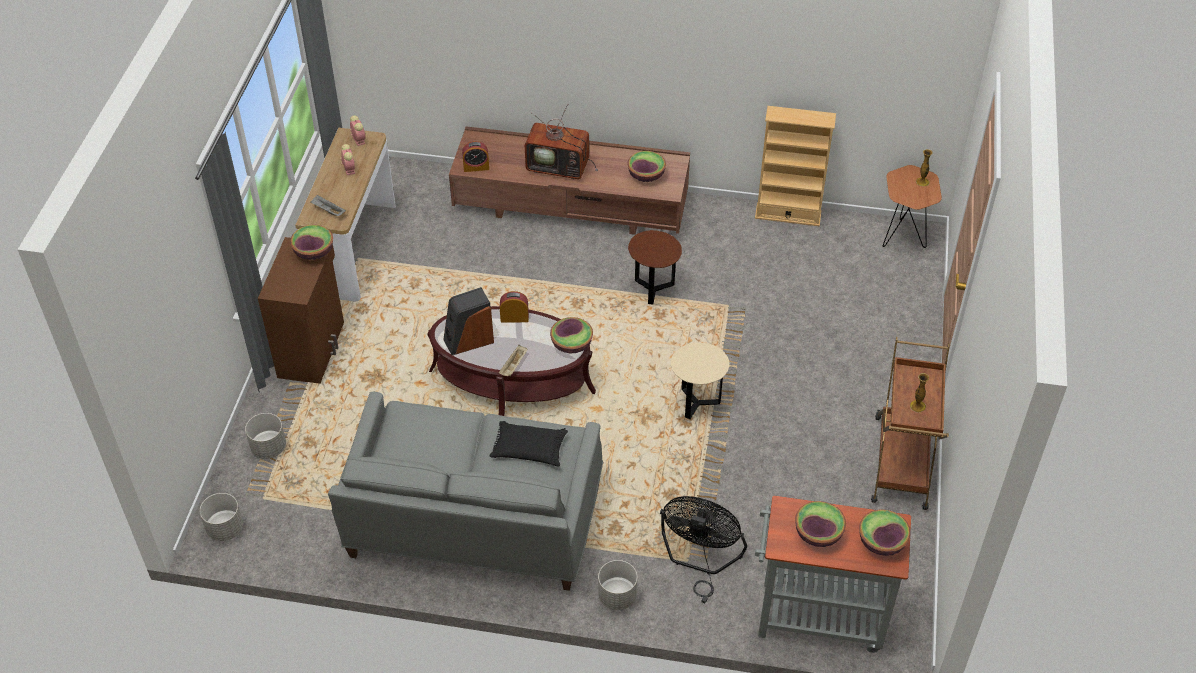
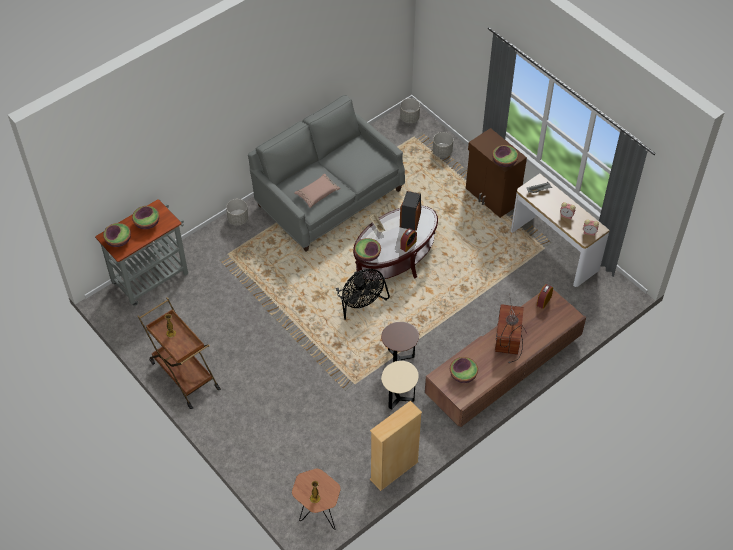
camera: 130 degrees right, 5 degrees up
(529, 447) = (317, 192): black pillow -> beige pillow
(560, 166) = (509, 340): television -> television turned 45 degrees counterclockwise
(697, 403) = (306, 321): beige side table -> beige side table (399, 398)
(699, 559) = (223, 259): black fan -> black fan (359, 303)

